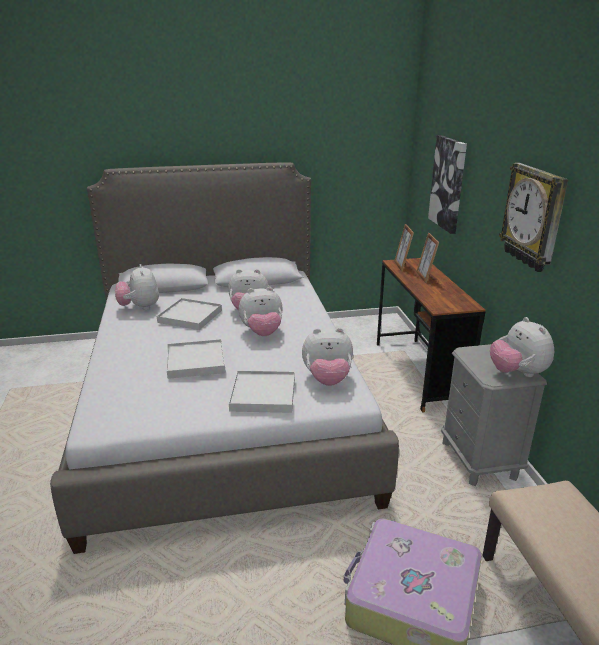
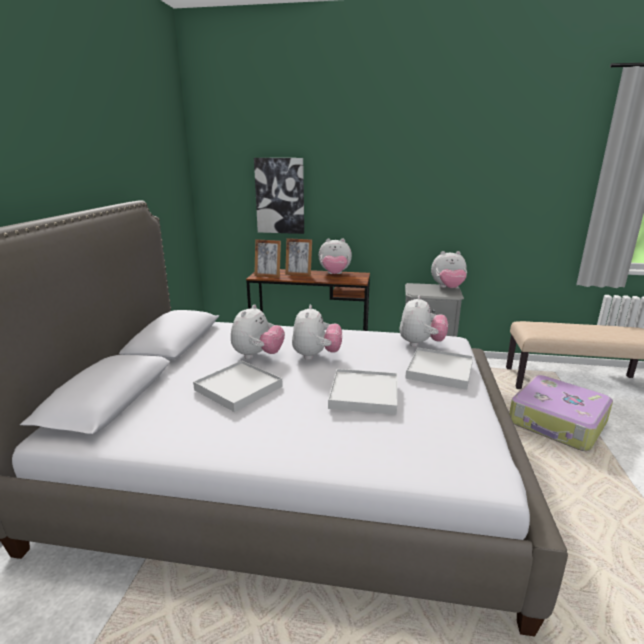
camera: 70 degrees left, 5 degrees down
(140, 307) = (164, 423): plush toy -> plush toy (334, 274)
(534, 217) = (410, 191): wall clock -> none

